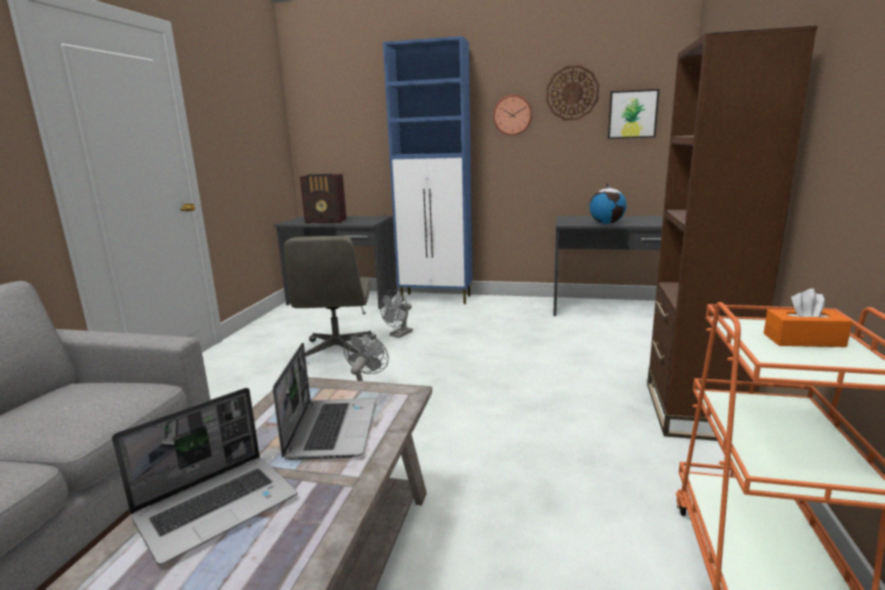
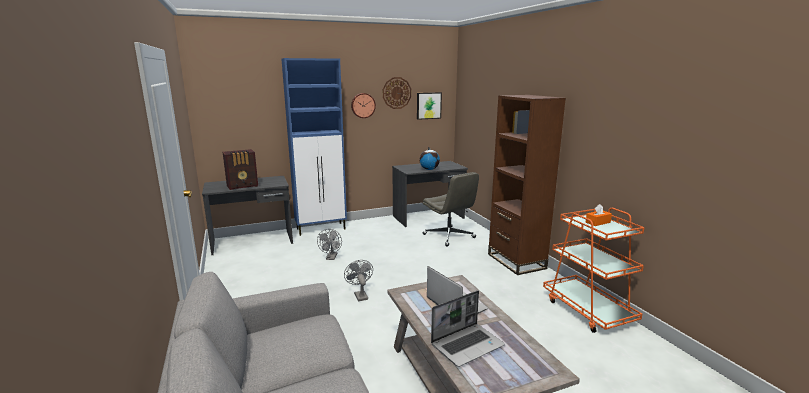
camera: 35 degrees left, 0 degrees up
(218, 506) = (467, 345): laptop -> laptop turned 45 degrees clockwise
(337, 353) = (307, 278): grey office chair -> grey office chair (449, 236)

